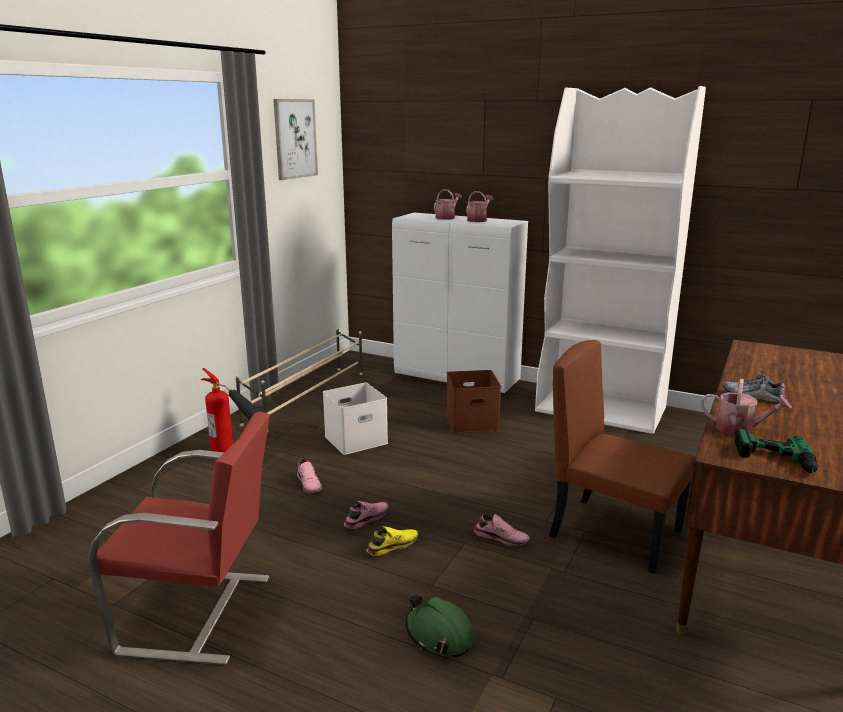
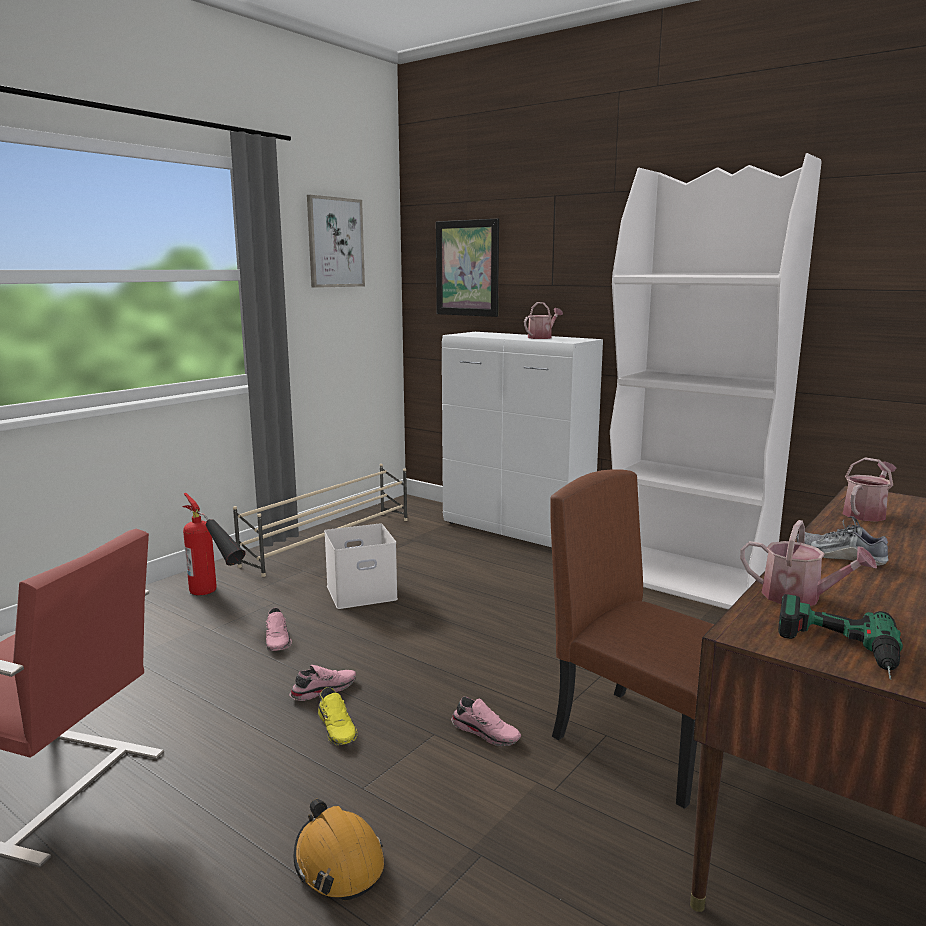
camera: 10 degrees right, 5 degrees down
(392, 546) = (338, 728): yellow shoe -> yellow shoe turned 90 degrees clockwise
(406, 158) = (467, 268): none -> picture
(439, 635) = (338, 862): green hard hat -> orange hard hat
(447, 217) = (507, 335): watering can -> watering can (866, 513)
(473, 421) = (514, 581): brown storage box -> none

